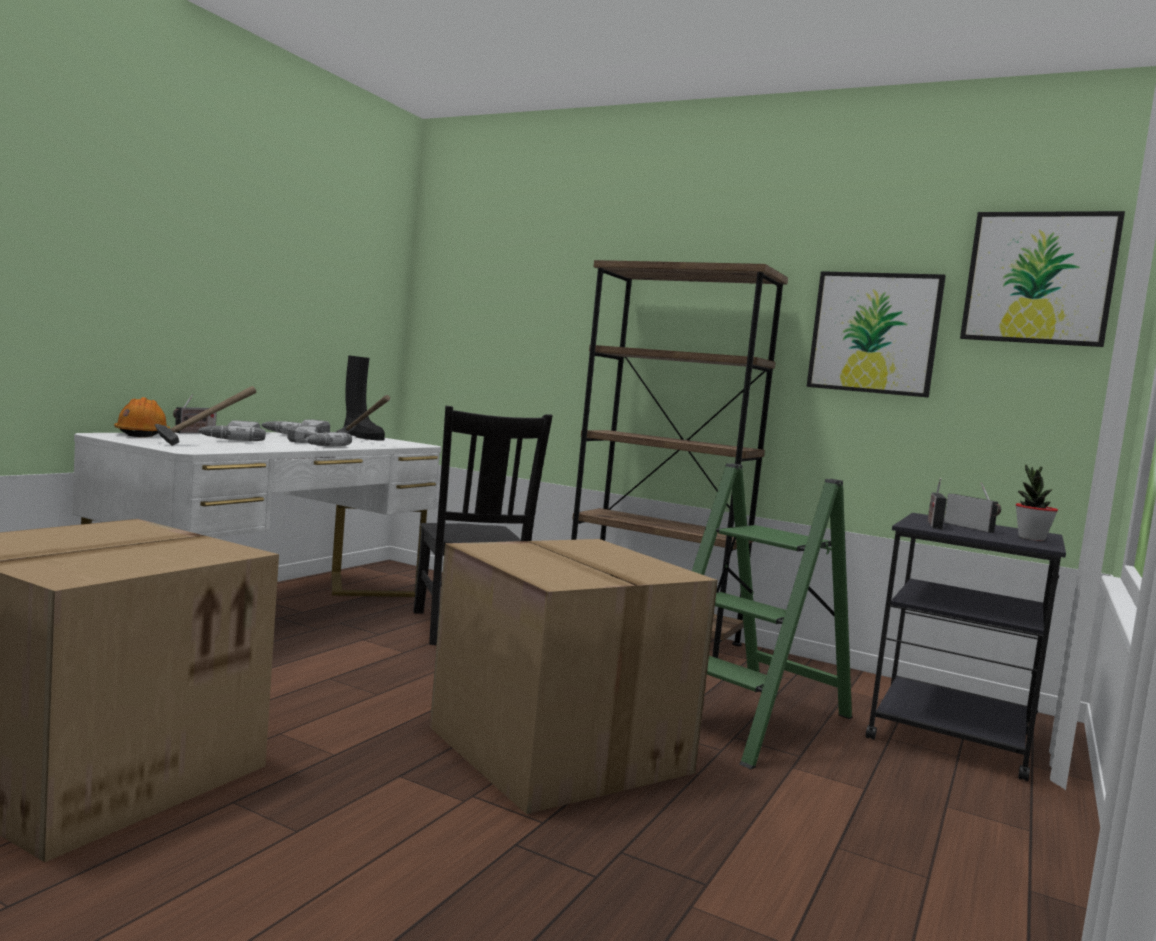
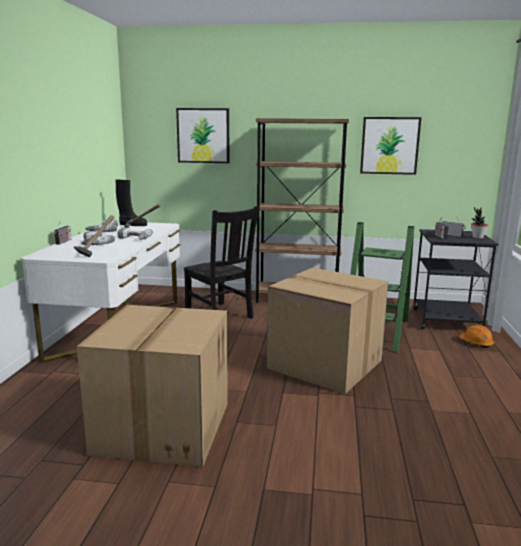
camera: 20 degrees left, 10 degrees up
(142, 434) = (50, 251): orange hard hat -> orange hard hat (476, 343)
(1038, 278) = (460, 117): picture -> picture (203, 135)

